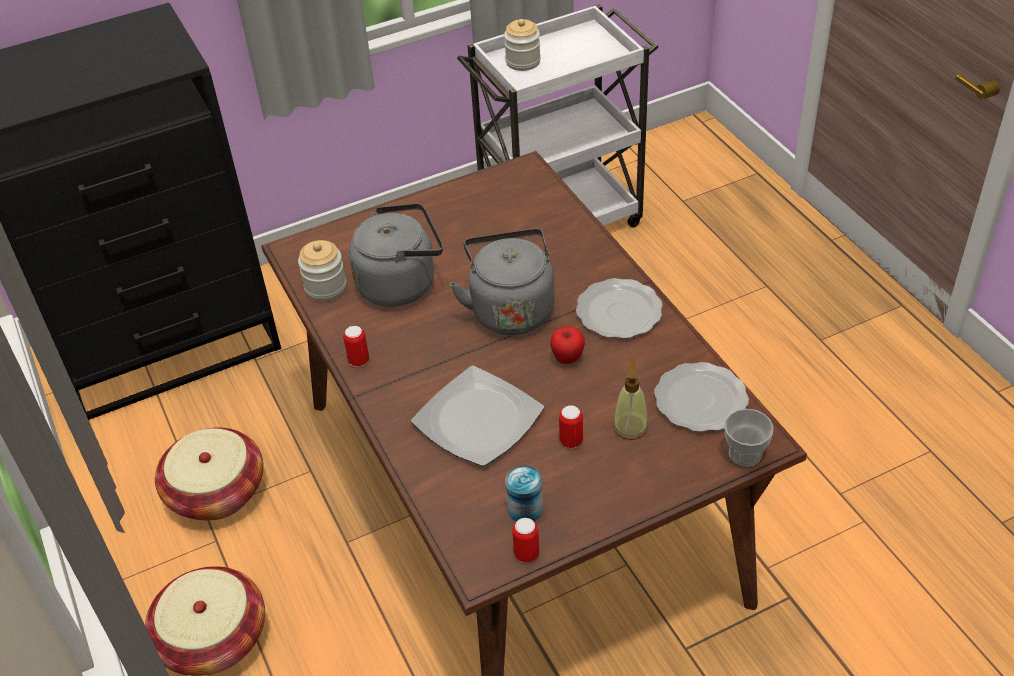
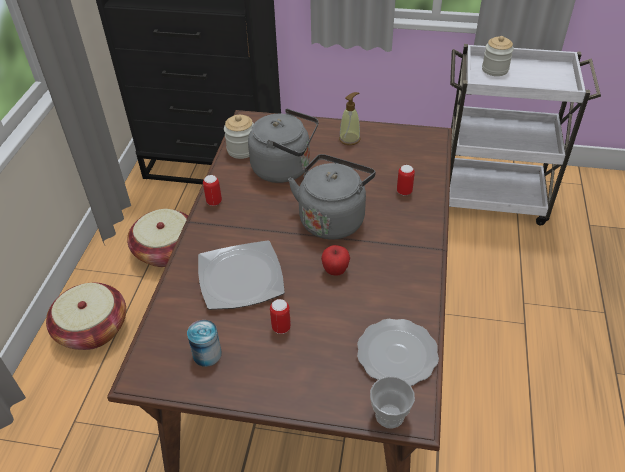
camera: 35 degrees right, 0 degrees up
(526, 554) = (176, 385): can -> can (404, 191)
(619, 310) = (402, 258): plate -> none
(630, 427) = (329, 342): soap dispenser -> soap dispenser (349, 139)

